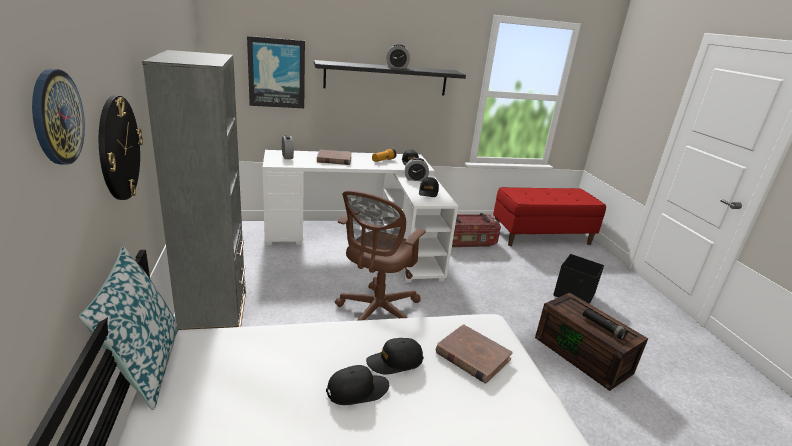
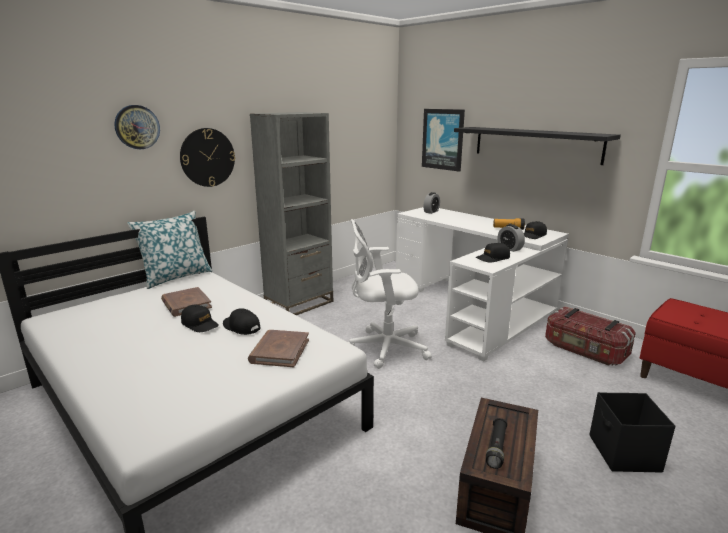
camera: 60 degrees right, 5 degrees down
(334, 159) = (463, 220): brown book -> brown book (186, 304)
(376, 312) = (383, 348): brown office chair -> white office chair
(397, 67) = (538, 131): alarm clock -> none

